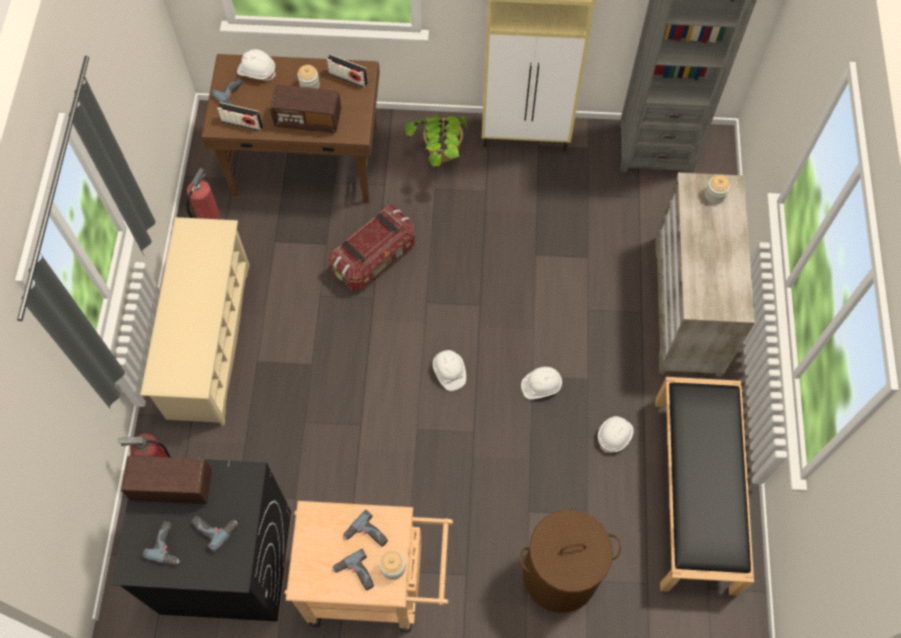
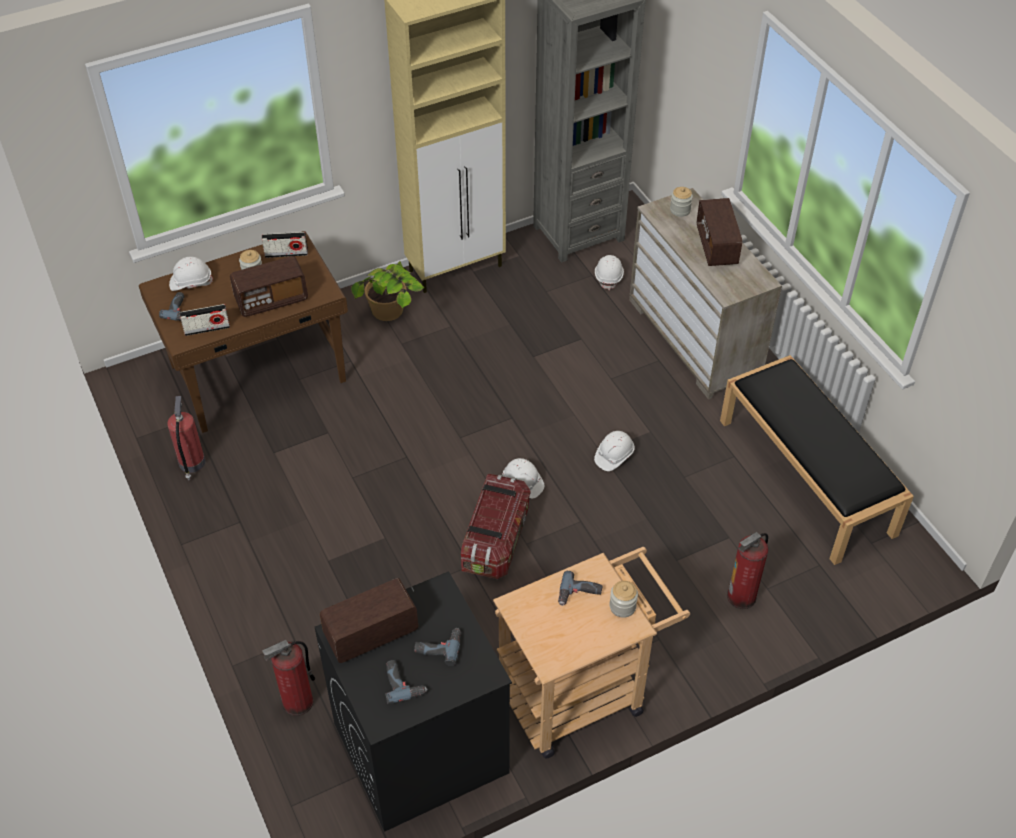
camera: 30 degrees left, 15 degrees down
(209, 340) = (265, 566): beige shoe rack -> none
(355, 575) = (592, 630): power drill -> none
(375, 258) = (385, 423): storage box -> storage box (496, 539)
(559, 575) = (741, 597): brown laundry basket -> fire extinguisher
(615, 436) = (707, 464): white hard hat -> white hard hat (609, 276)
(722, 250) = (716, 246): none -> radio

